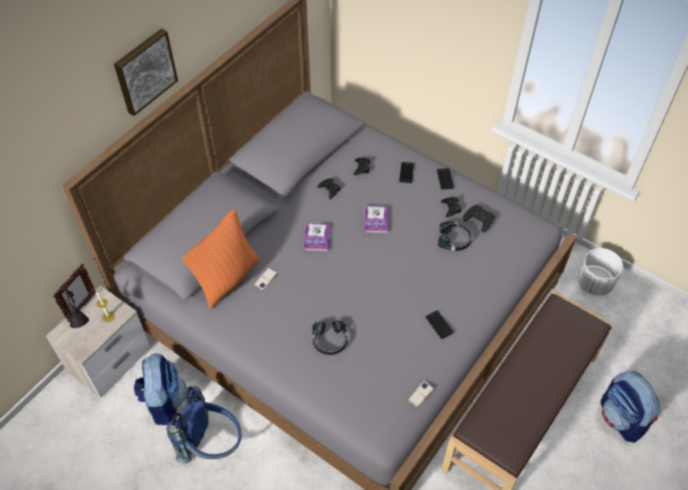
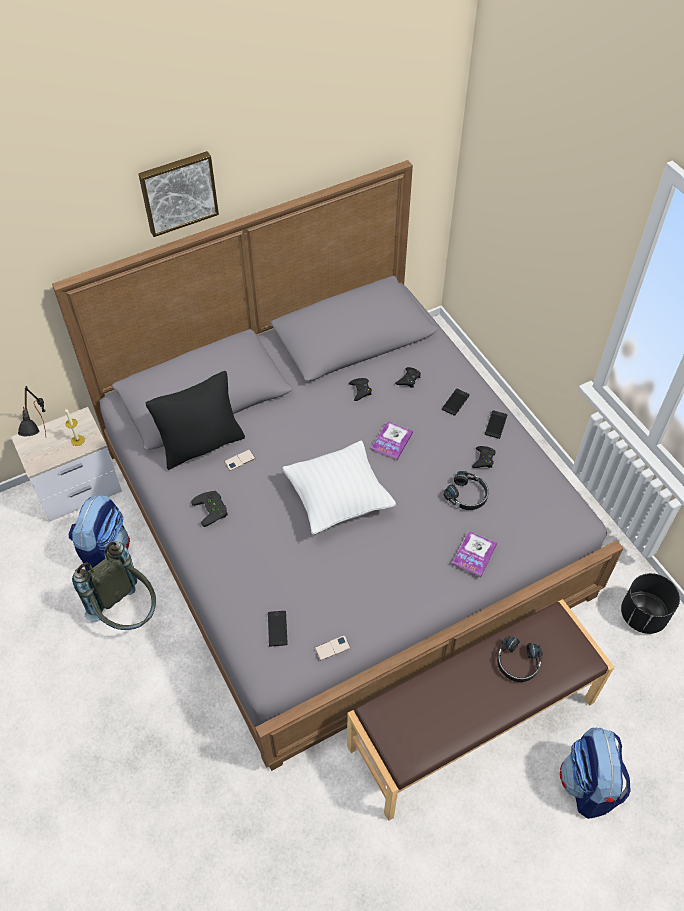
camera: 25 degrees right, 0 degrees up
(82, 308) = (58, 422): picture frame -> none
(212, 444) = (128, 614): blue backpack -> grey backpack
(227, 279) = (202, 445): orange pillow -> black pillow
(316, 237) = (317, 437): book -> book (474, 555)
(330, 340) = (268, 550): black headphones -> black headphones (517, 663)
(361, 280) = (338, 499): none -> white pillow
(439, 325) = (395, 582): phone -> phone (277, 628)
(480, 218) = (511, 483): black game controller -> black game controller (213, 509)
(595, 283) = (643, 615): white planter -> black planter

